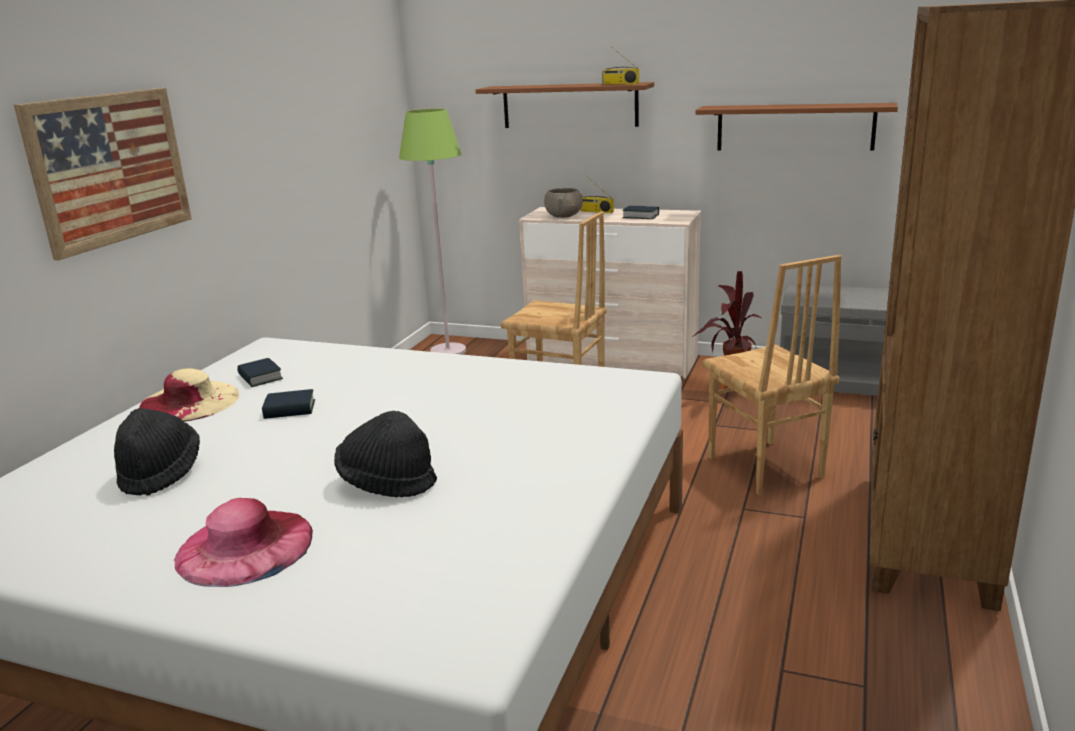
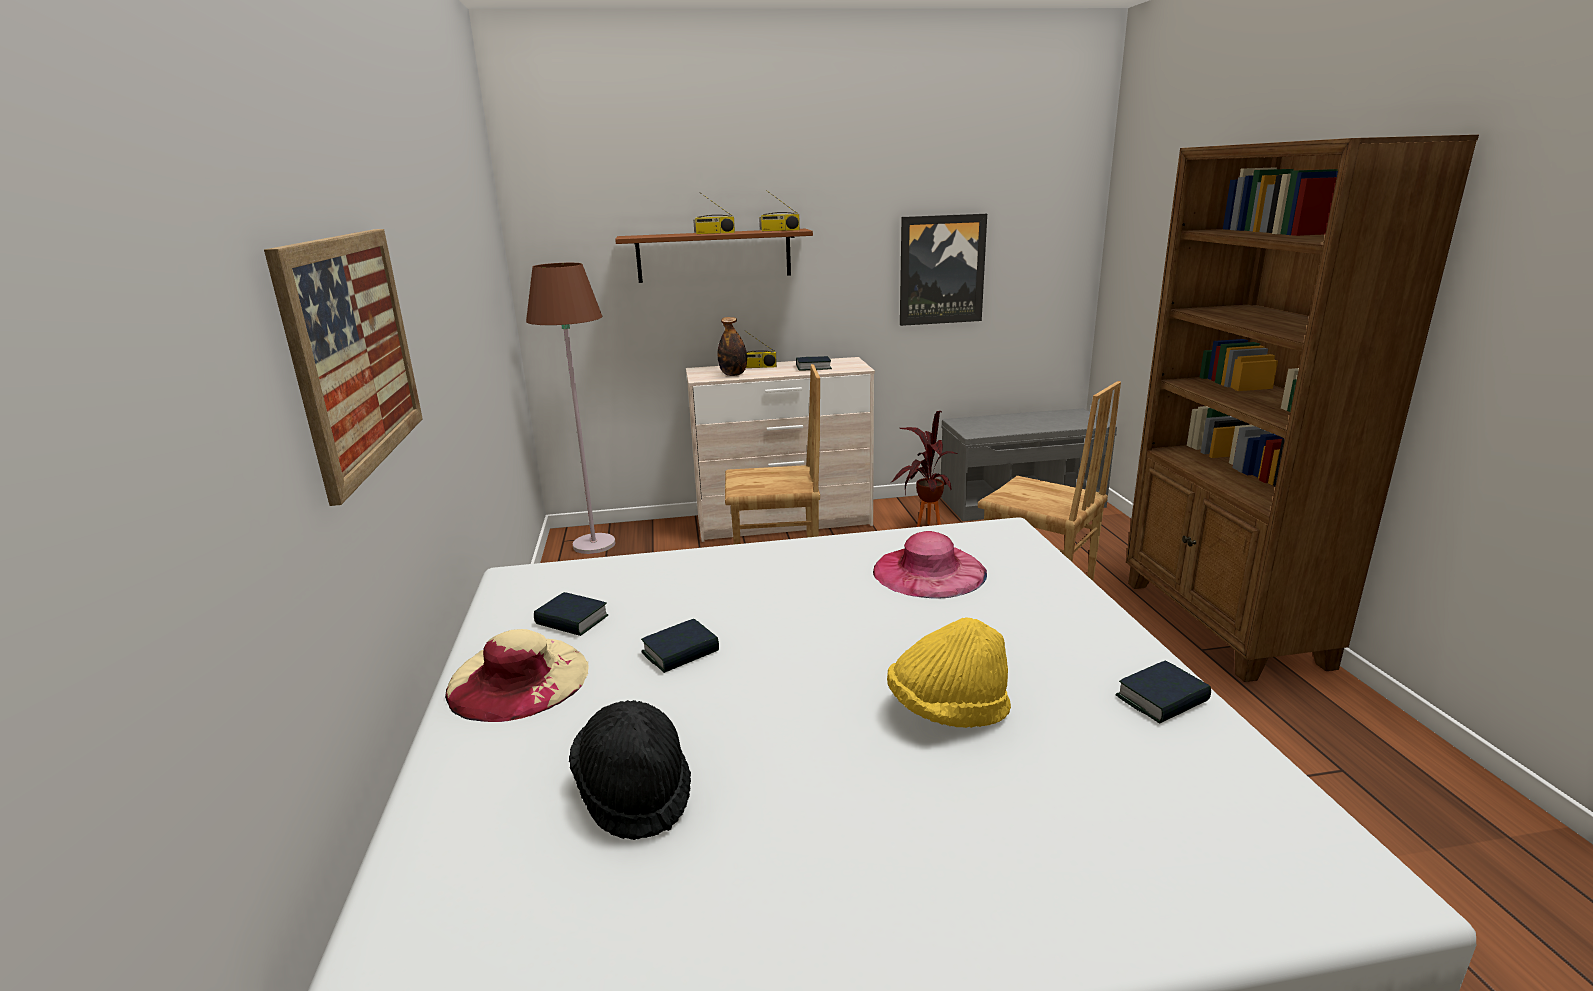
camera: 30 degrees left, 0 degrees up
(245, 546) = (917, 852): pink hat -> pink hat (929, 571)
(387, 483) = (947, 710): black hat -> yellow hat
(448, 351) = (594, 544): green floor lamp -> brown floor lamp
(541, 518) = (1162, 699): none -> book
(561, 85) = (714, 233): none -> radio
(564, 216) = (733, 374): grey bowl -> bottle
(794, 127) = (941, 270): brown shelf -> picture

